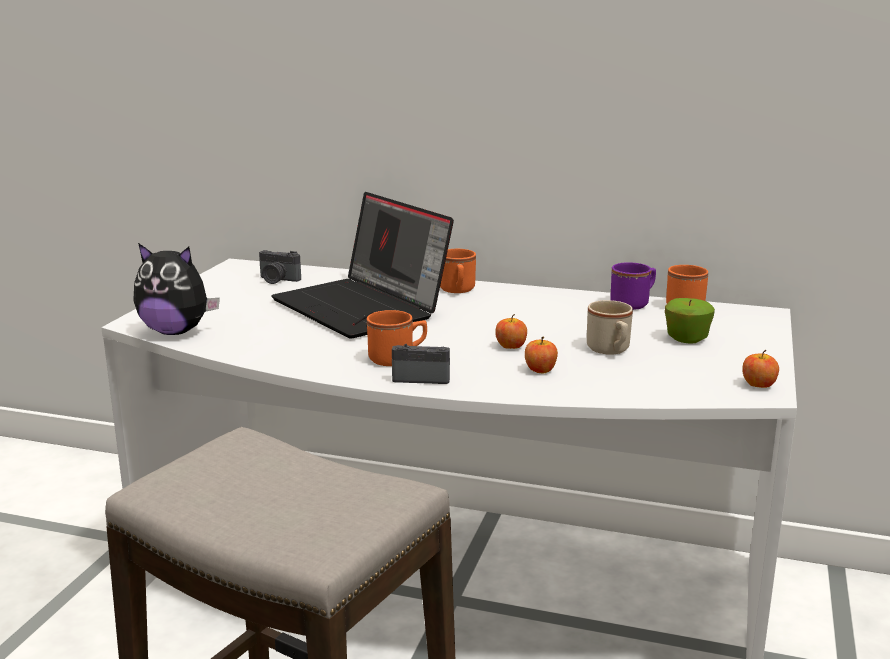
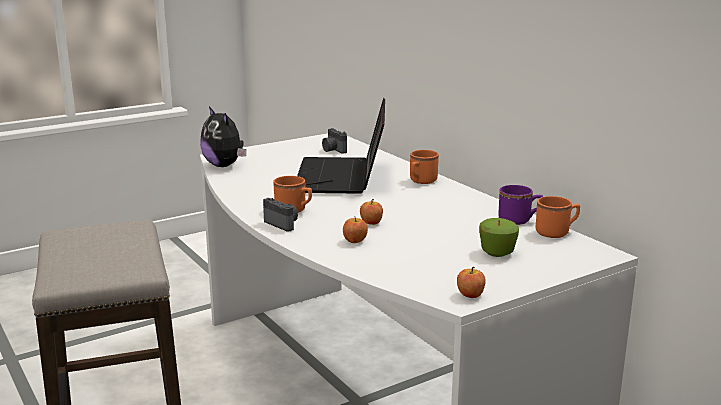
camera: 40 degrees right, 0 degrees up
(610, 350) = (426, 243): beige mug -> none

